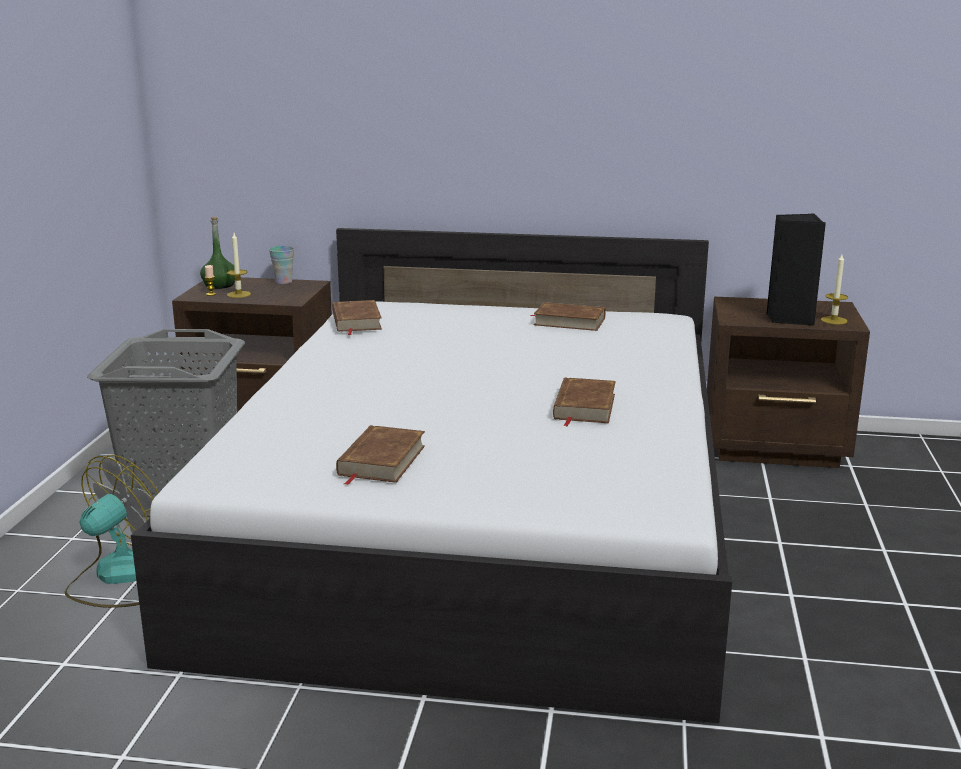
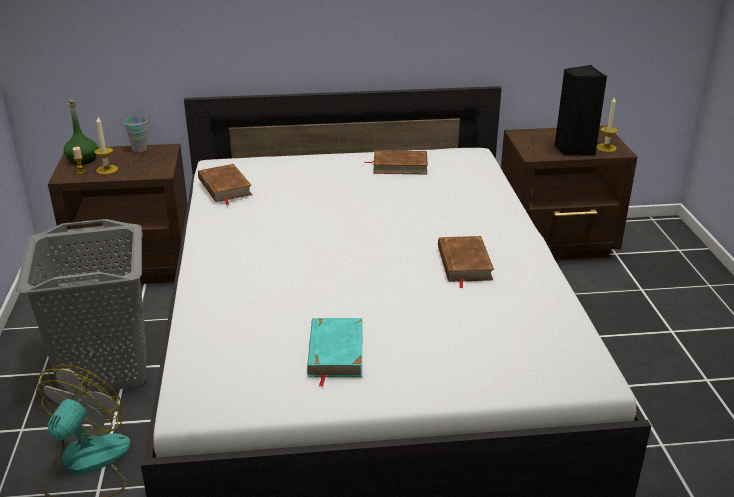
camera: 15 degrees left, 10 degrees up
(381, 460) = (335, 352): brown book -> turquoise book

